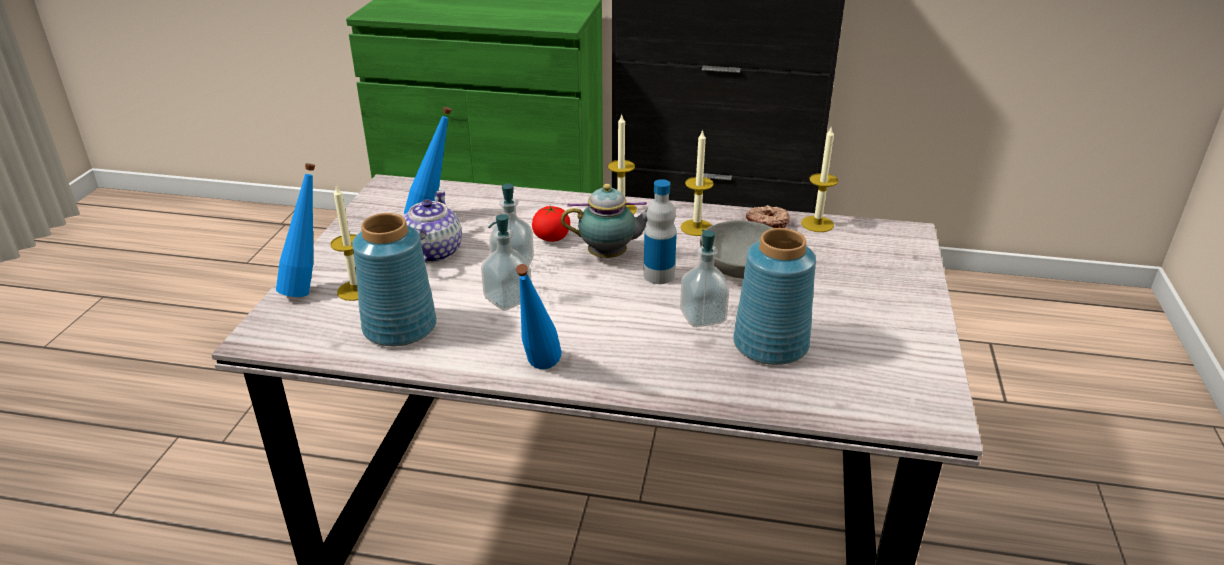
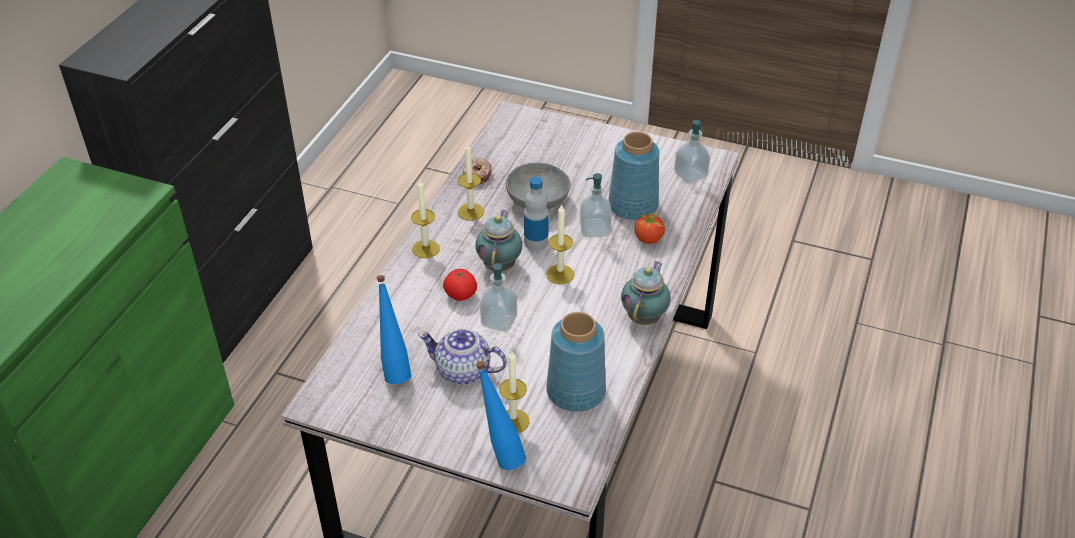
camera: 80 degrees left, 10 degrees up
(508, 299) = (549, 327): soap dispenser -> soap dispenser (690, 175)
(538, 372) = (645, 316): blue bottle -> teapot
(702, 364) = (648, 239): none -> tomato
(817, 224) = (485, 151): candle -> candle (560, 274)

